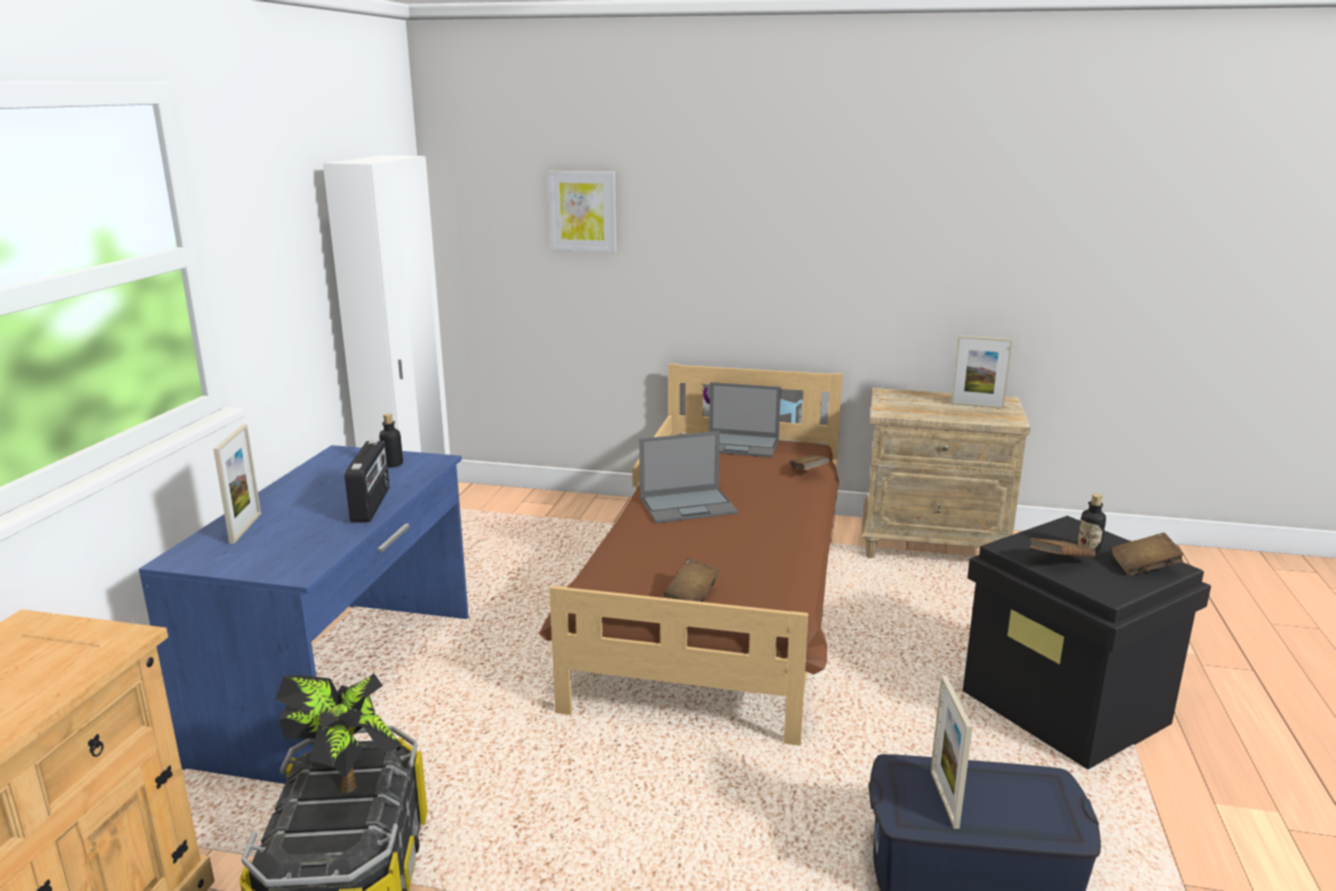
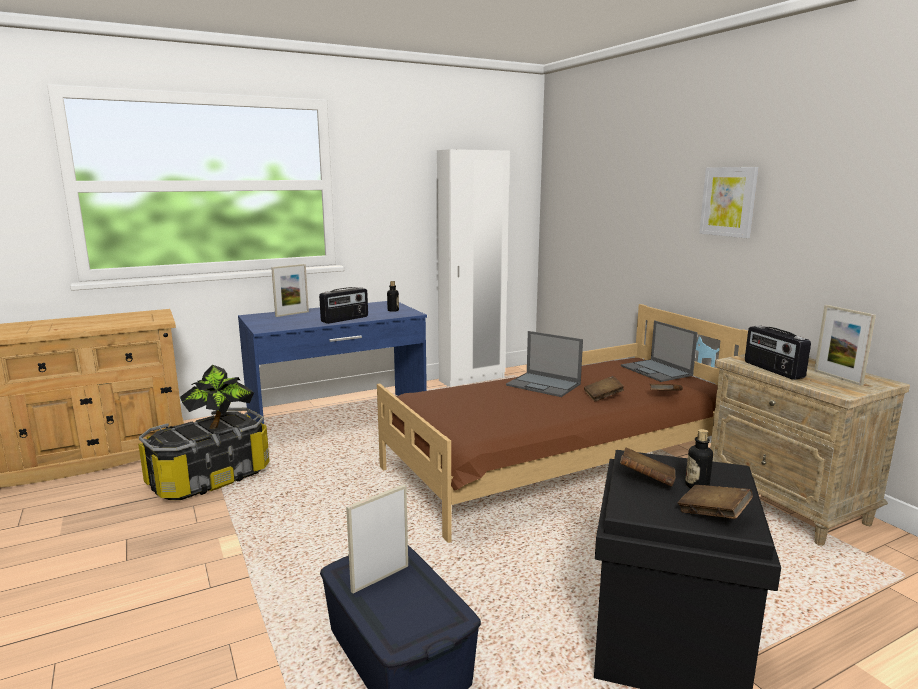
camera: 50 degrees right, 5 degrees down
(583, 211) = (609, 190): picture -> picture (729, 202)
(692, 596) = (439, 417): brown book -> brown book (603, 397)
(930, 413) = (772, 370): none -> radio

